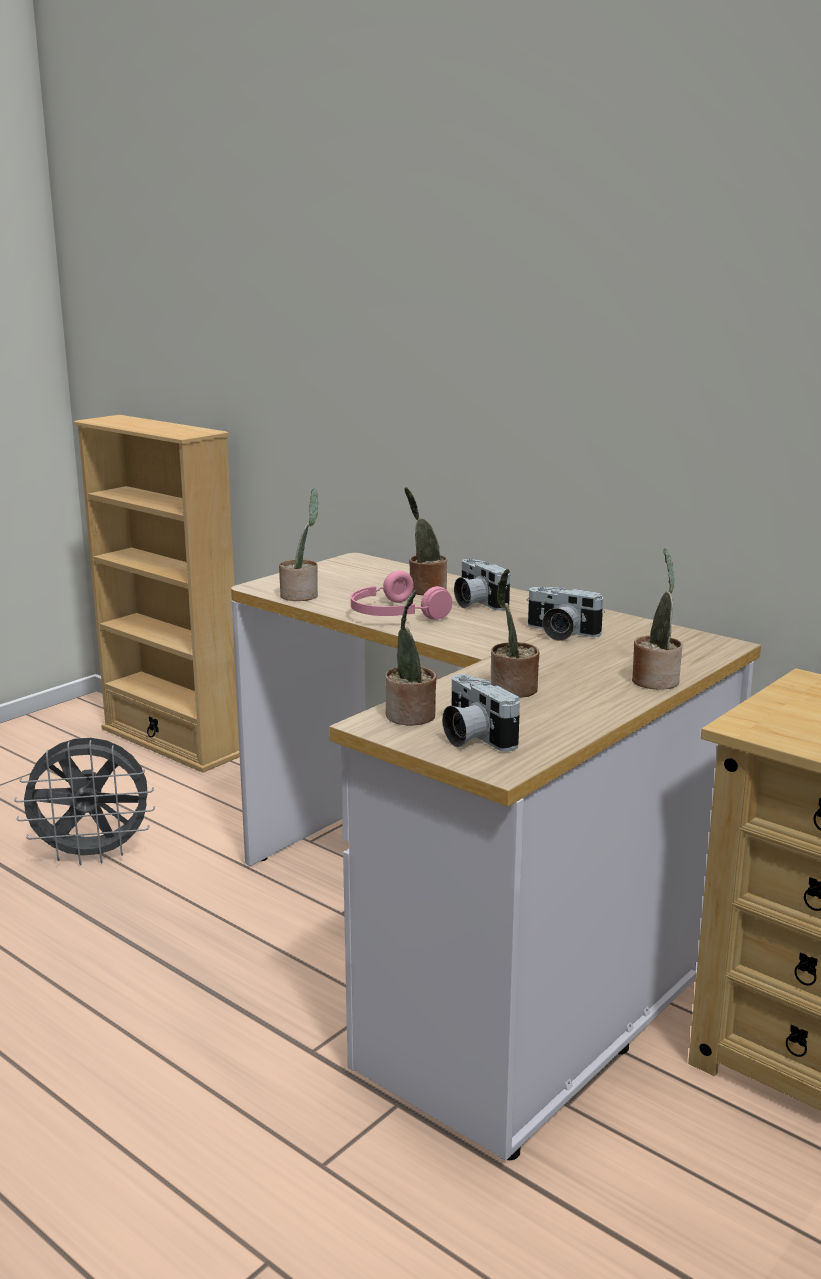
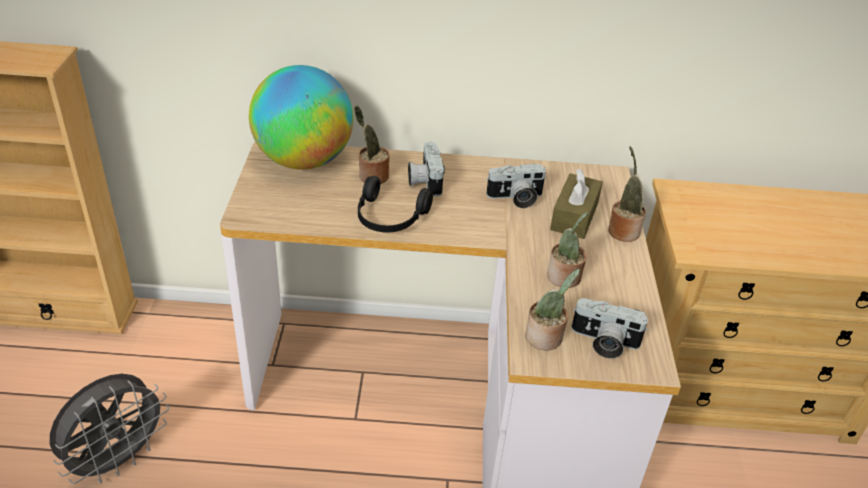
camera: 40 degrees left, 20 degrees up
(301, 595) = (292, 217): potted plant -> none
(375, 569) = (303, 160): none -> globe
(394, 615) = (389, 218): pink headphones -> black headphones
(476, 603) = (424, 181): camera -> camera turned 60 degrees clockwise
(610, 658) = (574, 216): none -> brown tissue box

